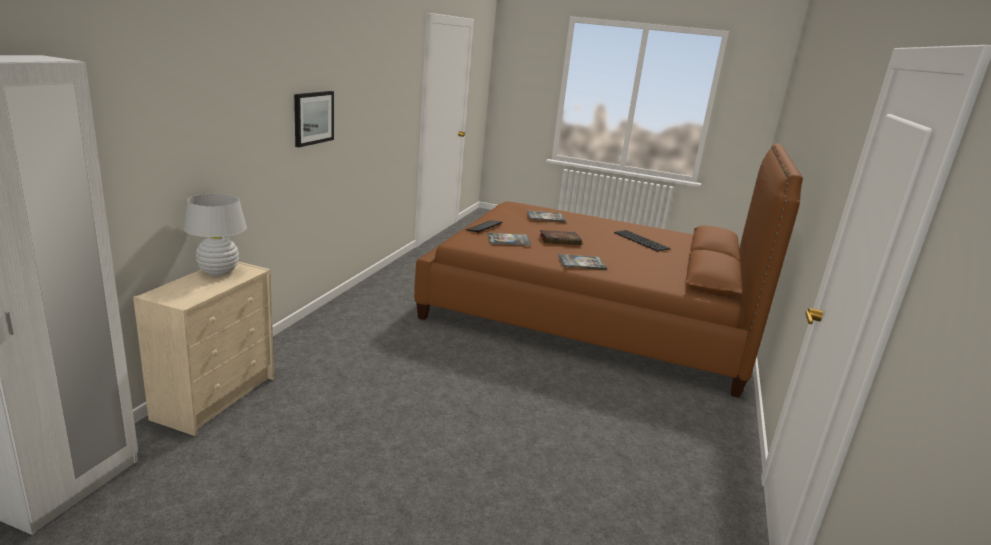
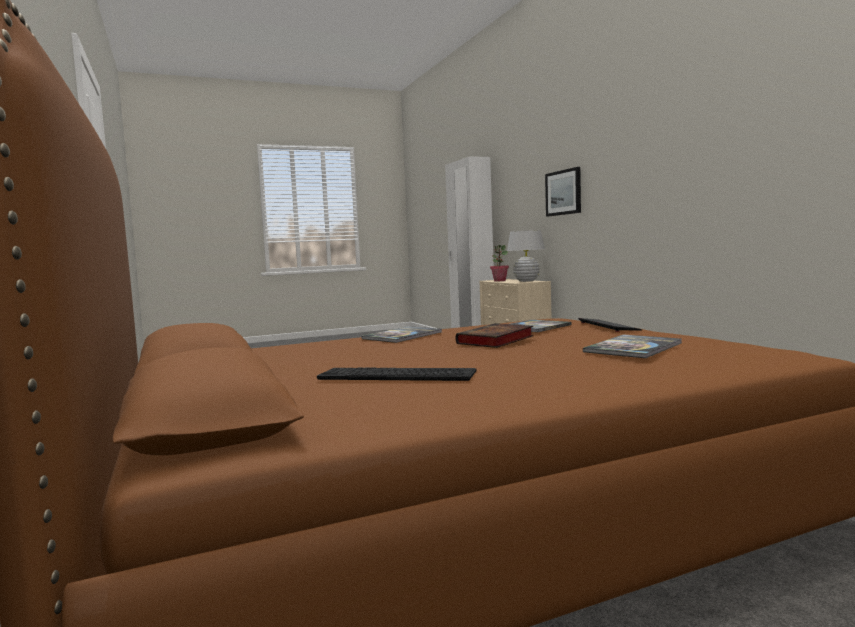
camera: 140 degrees right, 15 degrees down
(200, 292) = (499, 281): none -> potted plant
(313, 118) = (636, 175): picture -> picture (563, 192)

